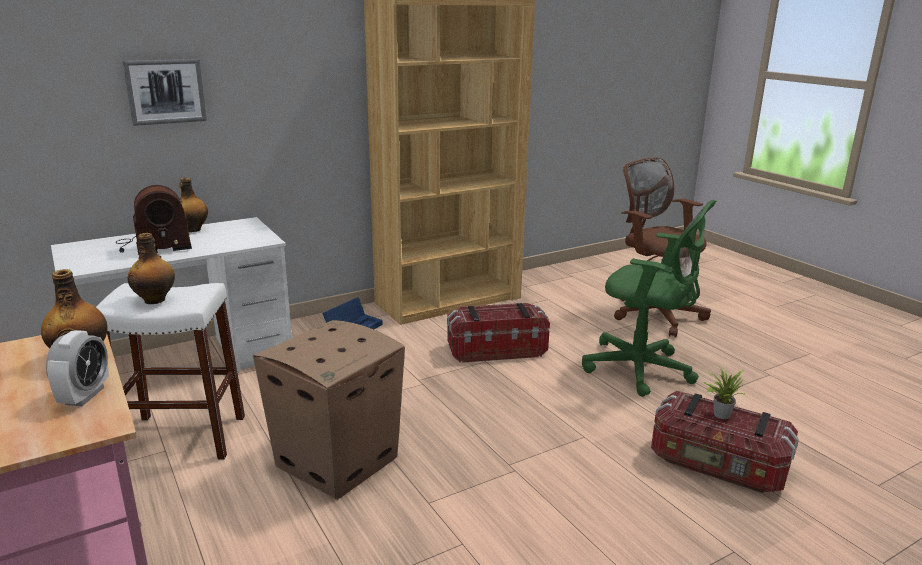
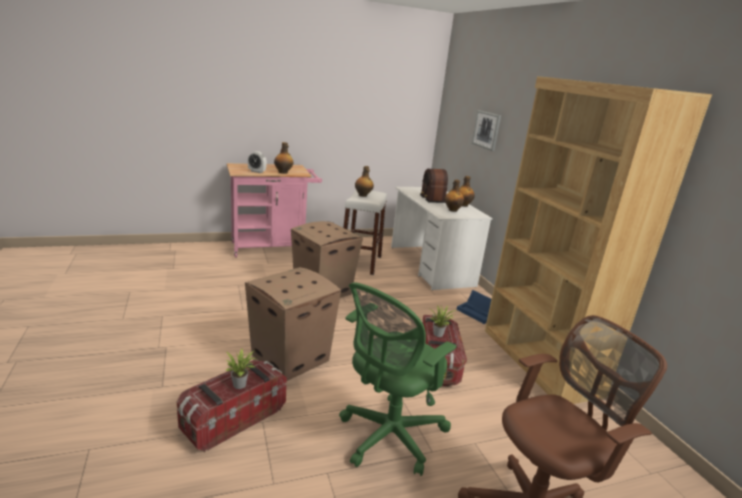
camera: 100 degrees right, 0 degrees up
(229, 236) = (452, 210): none -> bottle
(497, 315) = (439, 334): none -> potted plant
(567, 451) = (291, 357): none -> cardboard box

